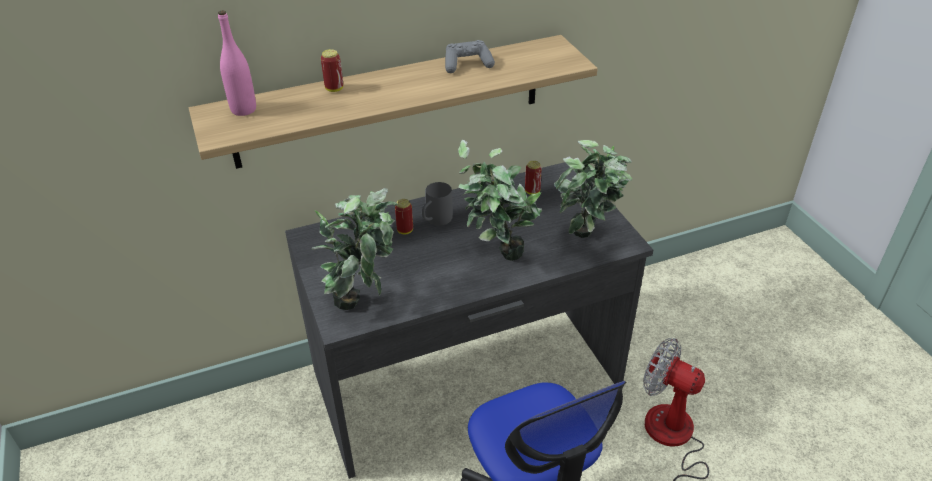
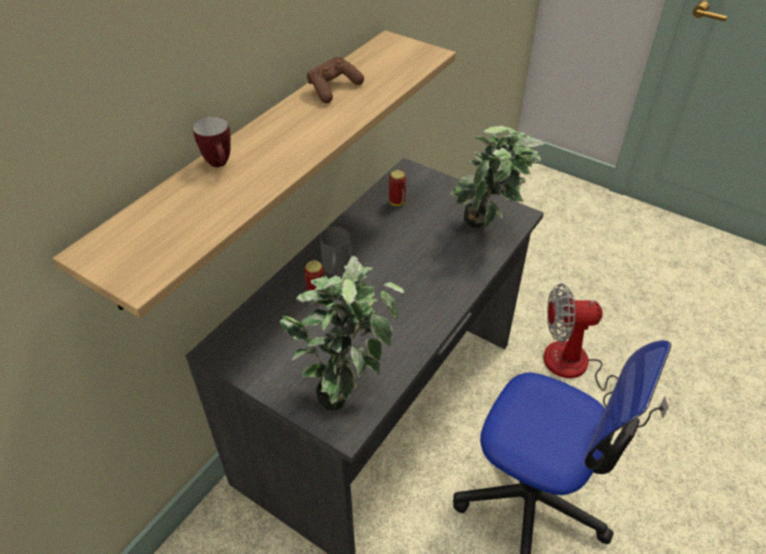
camera: 35 degrees left, 5 degrees up
(243, 110) = (135, 231): pink bottle -> none
(334, 89) = (220, 165): can -> mug
(467, 65) = (333, 88): grey game controller -> brown game controller
(496, 258) = (428, 281): potted plant -> none

